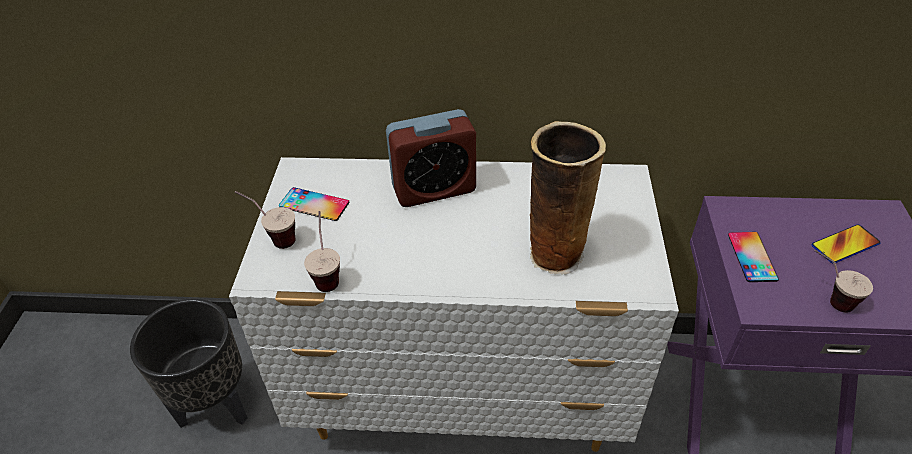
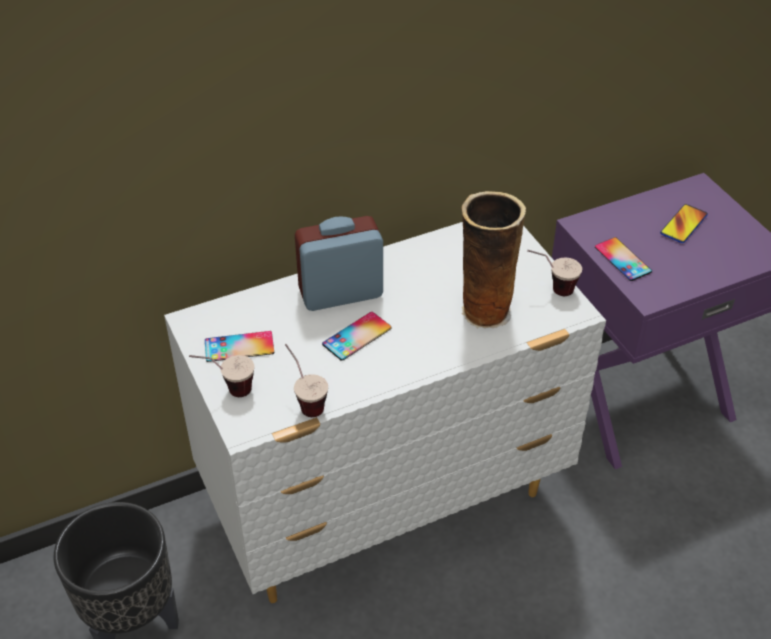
camera: 30 degrees left, 0 degrees up
(418, 232) = (357, 336): none -> phone
(434, 189) = (340, 293): alarm clock -> alarm clock turned 150 degrees counterclockwise
(827, 298) = (693, 273): cup -> cup (550, 289)

